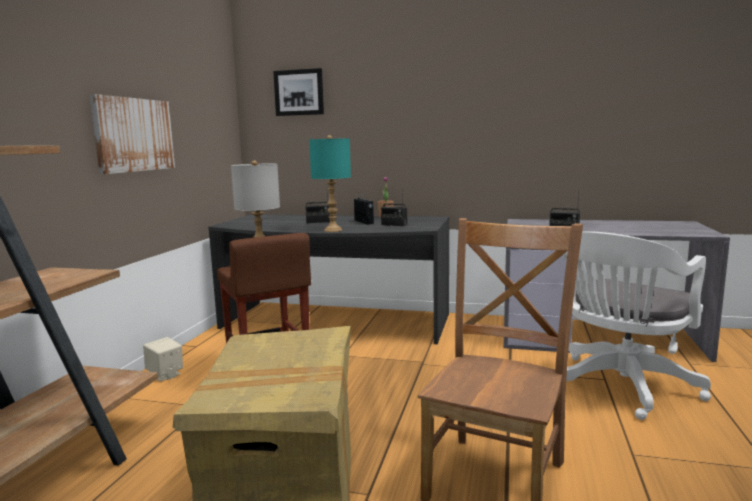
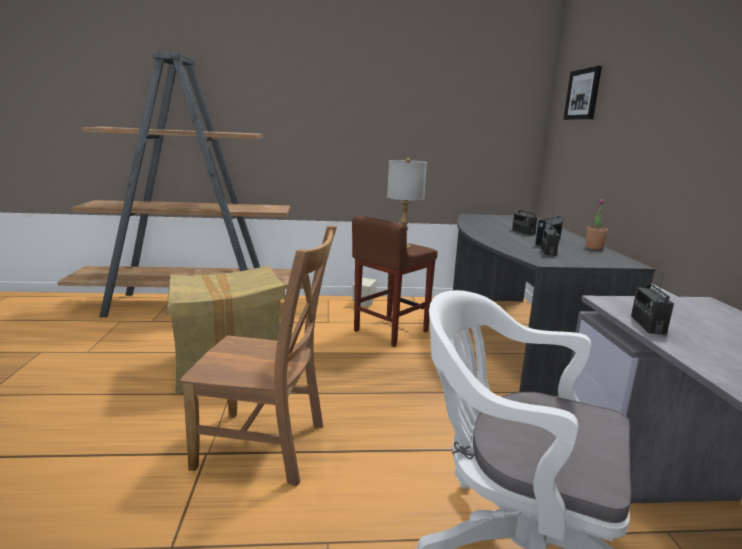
camera: 70 degrees right, 5 degrees up
(134, 135) = (392, 132): picture -> none
(333, 230) = (486, 238): turquoise table lamp -> none

